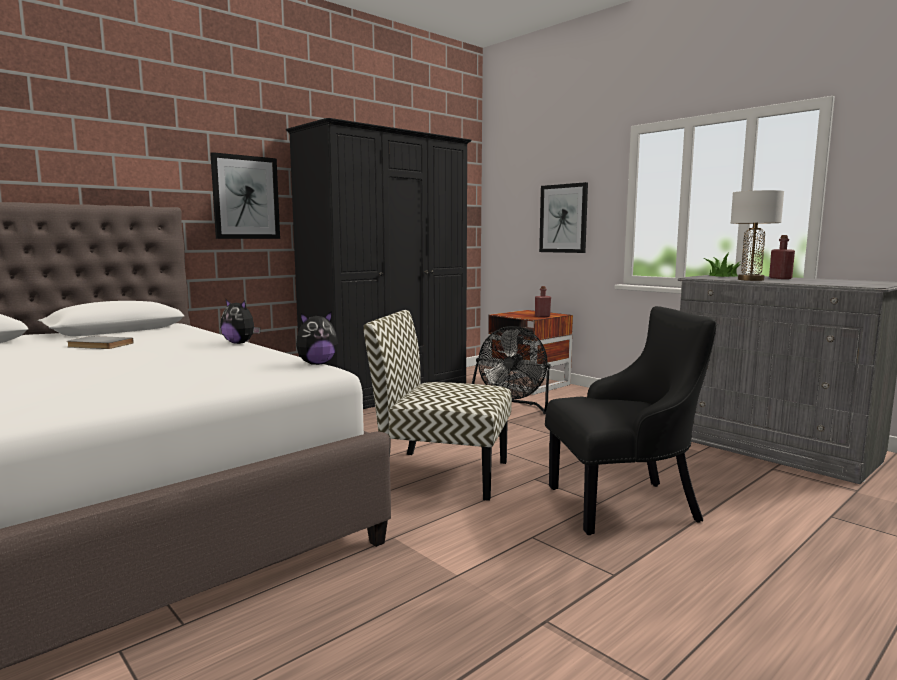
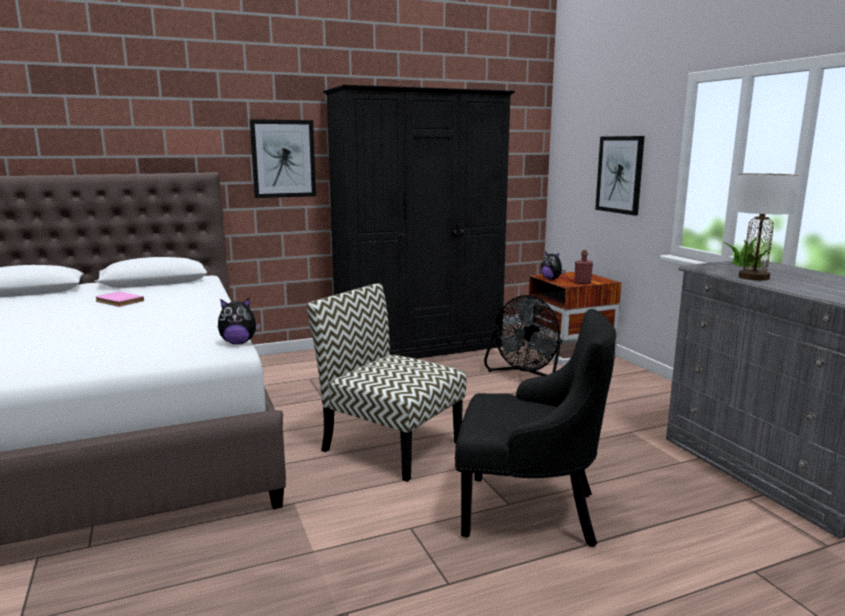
camera: 20 degrees right, 5 degrees up
(98, 345) = (118, 301): grey book -> pink book
(240, 343) = (218, 308): plush toy -> plush toy (551, 279)
(780, 278) = (803, 276): red bottle -> none

